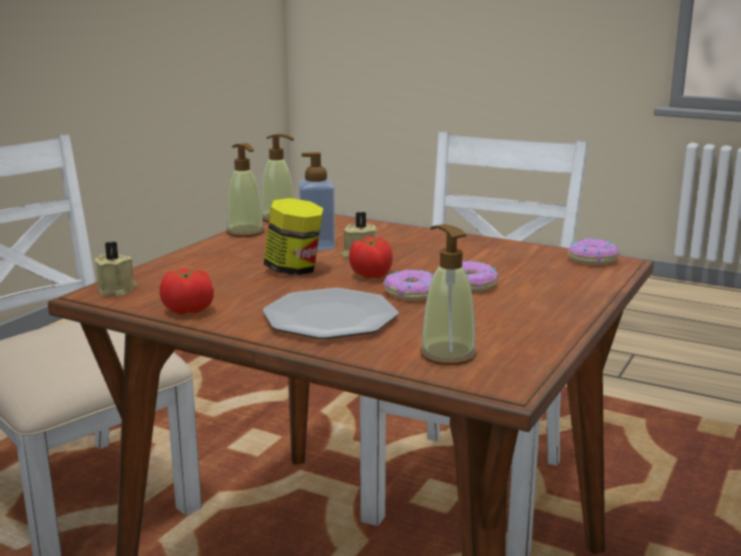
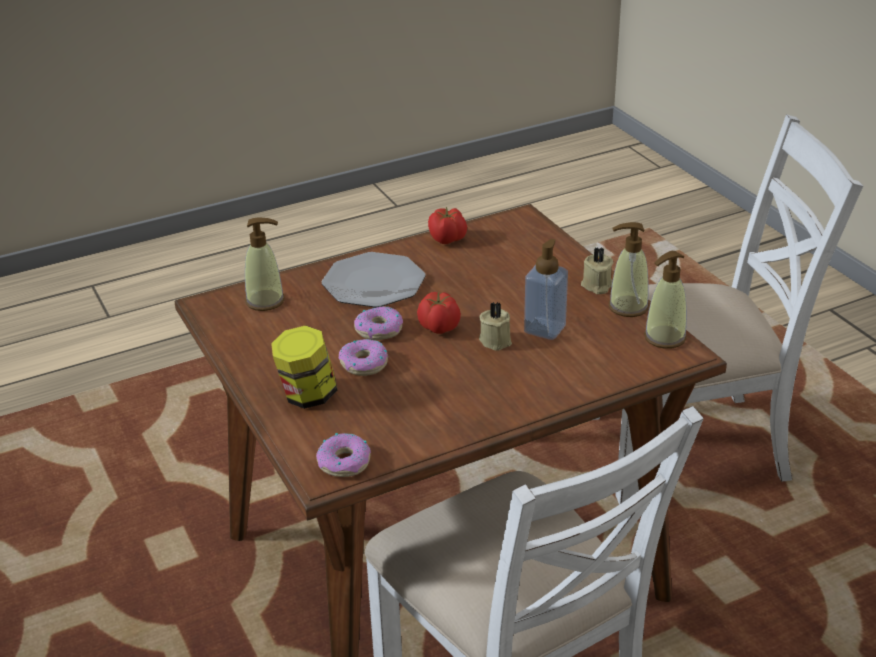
camera: 125 degrees right, 15 degrees up
(118, 290) = (520, 224): beige candle -> beige candle (596, 286)
(294, 270) = (489, 299): jar -> jar (307, 396)

